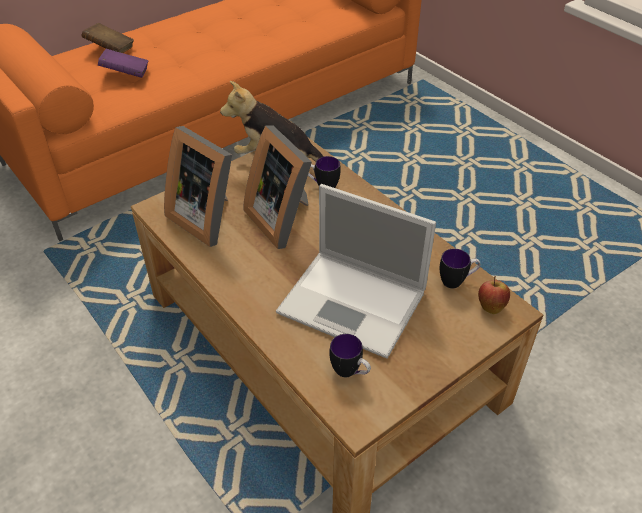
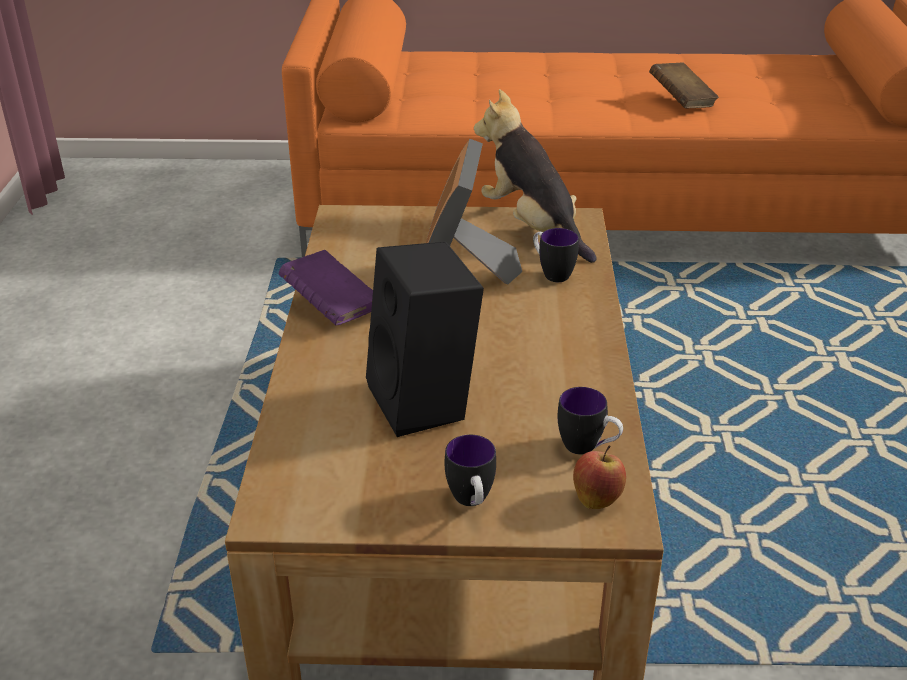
camera: 40 degrees right, 10 degrees down
(110, 49) = (488, 60): brown book -> brown book (681, 101)
(126, 74) = (474, 87): purple book -> purple book (331, 307)
(207, 217) = (379, 246): picture frame -> none
(350, 372) = (326, 464): mug -> mug (472, 502)
(354, 303) = (426, 403): laptop -> black speaker

